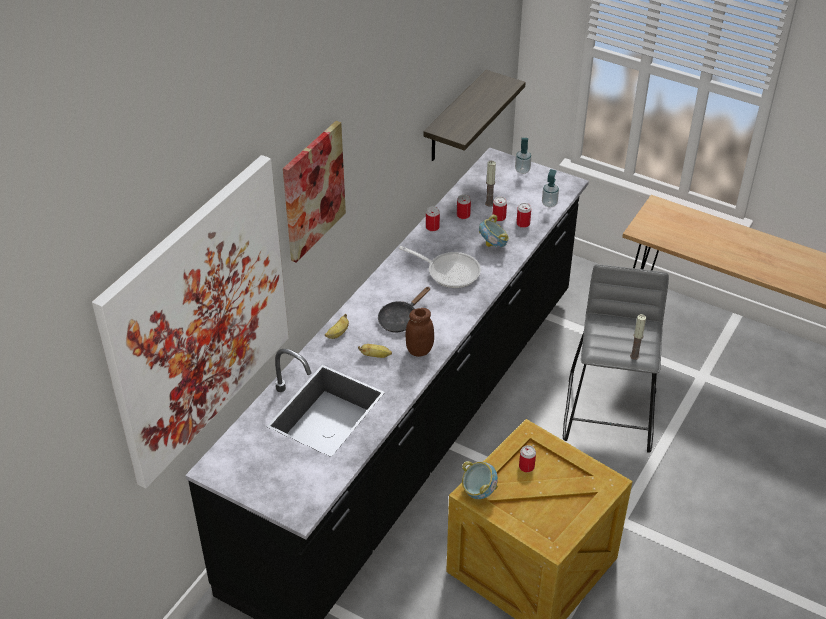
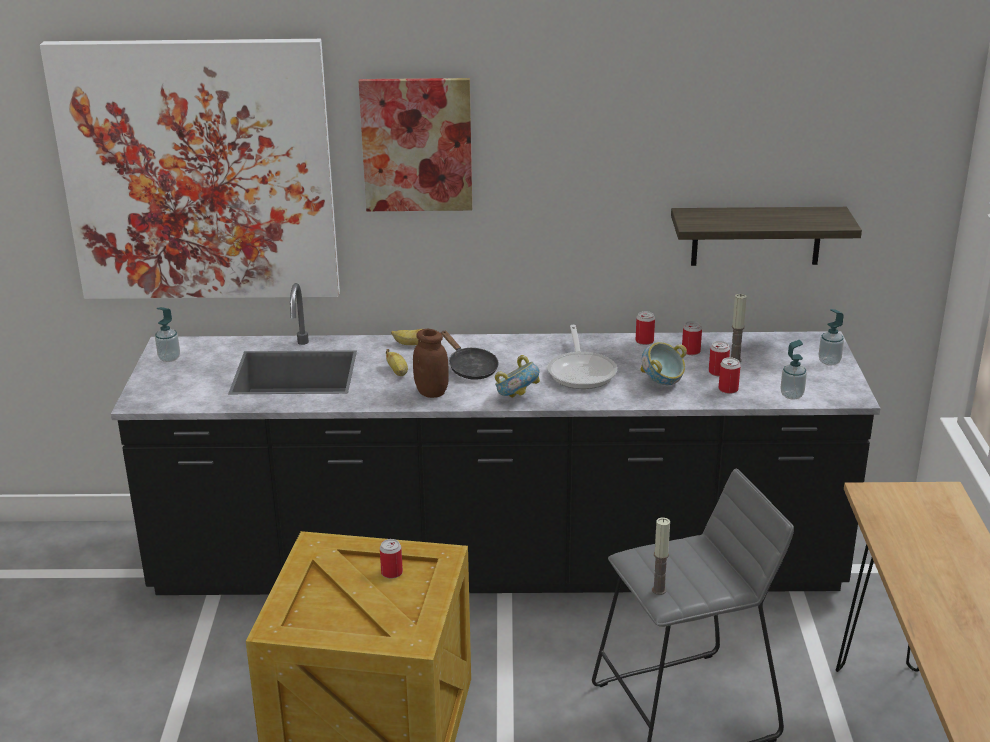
camera: 60 degrees right, 15 degrees down
(238, 474) = (169, 358): none -> soap dispenser
(400, 319) = (470, 368): black frying pan -> black frying pan turned 135 degrees counterclockwise
(478, 491) = (321, 548): bowl -> bowl (517, 398)

